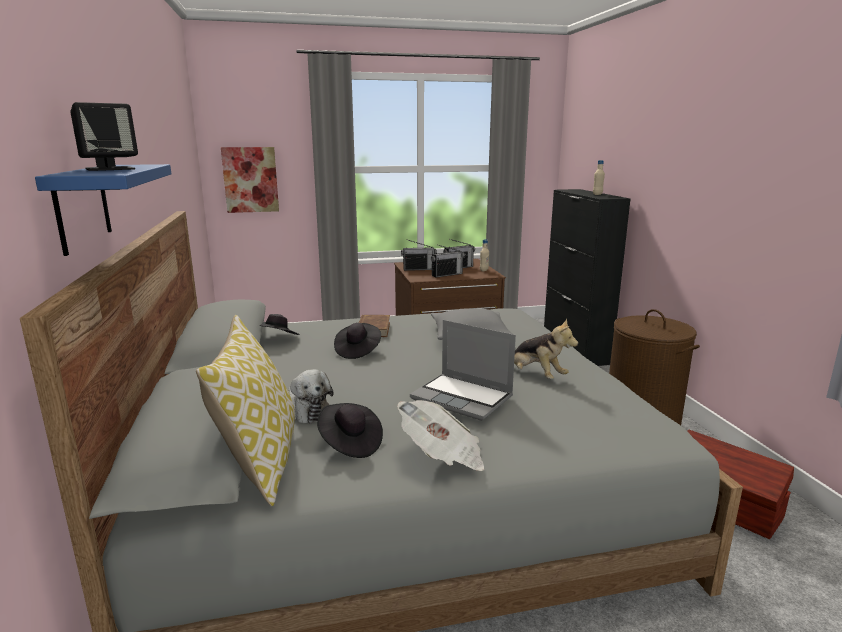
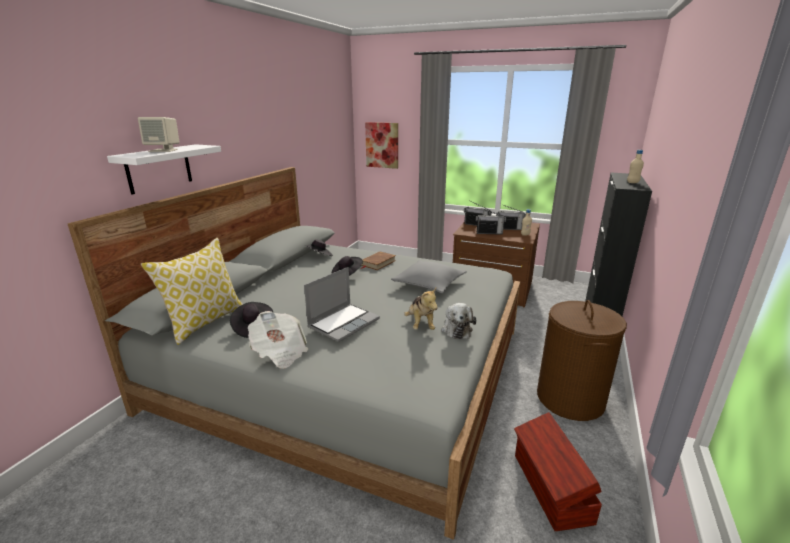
camera: 35 degrees right, 5 degrees up
(82, 206) = (159, 168): blue shelf -> white shelf
(110, 169) = (164, 150): black speaker -> beige speaker
(306, 411) = (265, 302): plush toy -> plush toy (456, 329)
(463, 398) = (344, 323): laptop -> laptop turned 120 degrees counterclockwise

